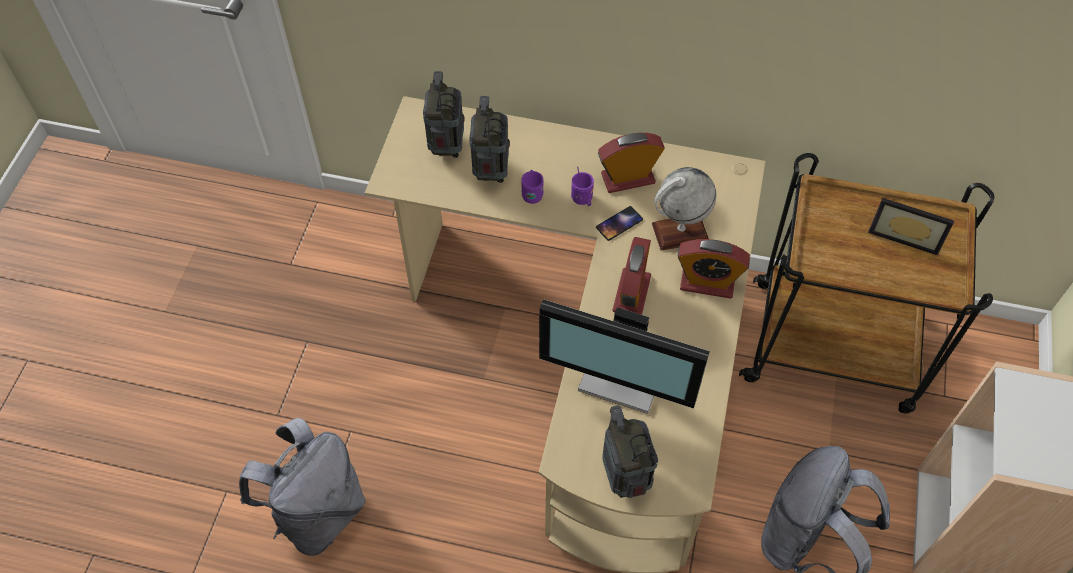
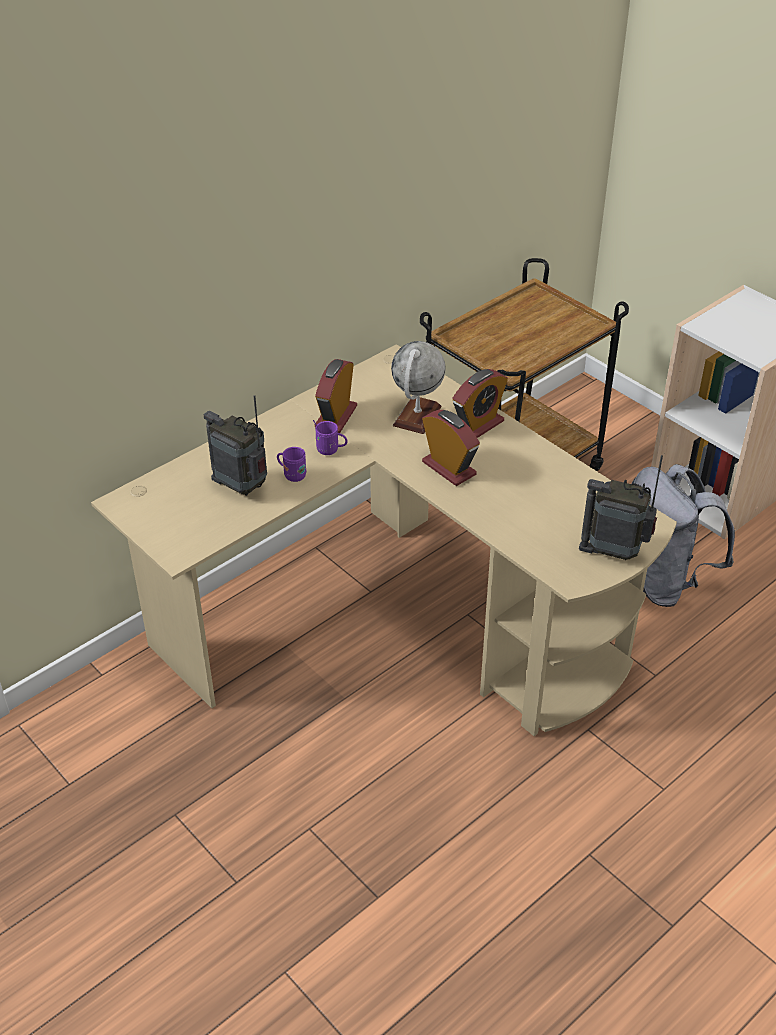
camera: 55 degrees left, 15 degrees down
(317, 512) = (375, 900): grey backpack -> none
(447, 147) = (184, 500): radio -> none
(619, 223) = (375, 442): phone -> none
(623, 376) = (521, 509): monitor -> none
(905, 234) = (527, 319): picture frame -> none

